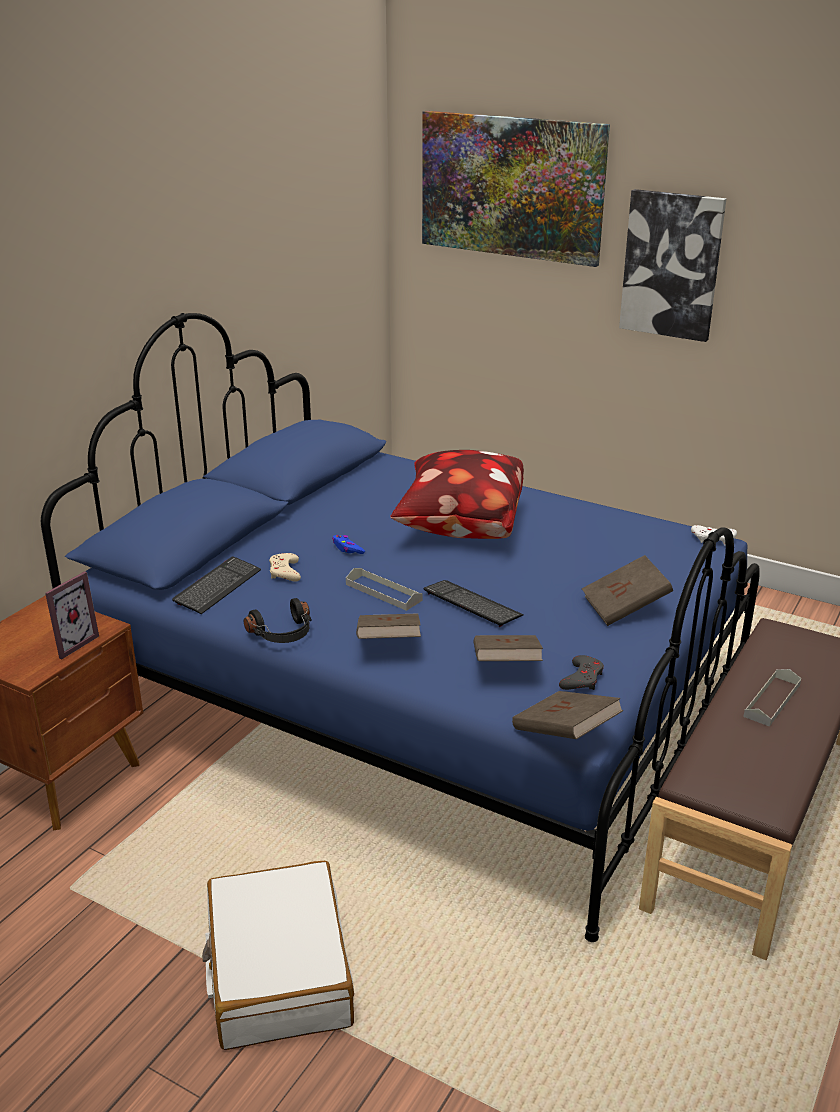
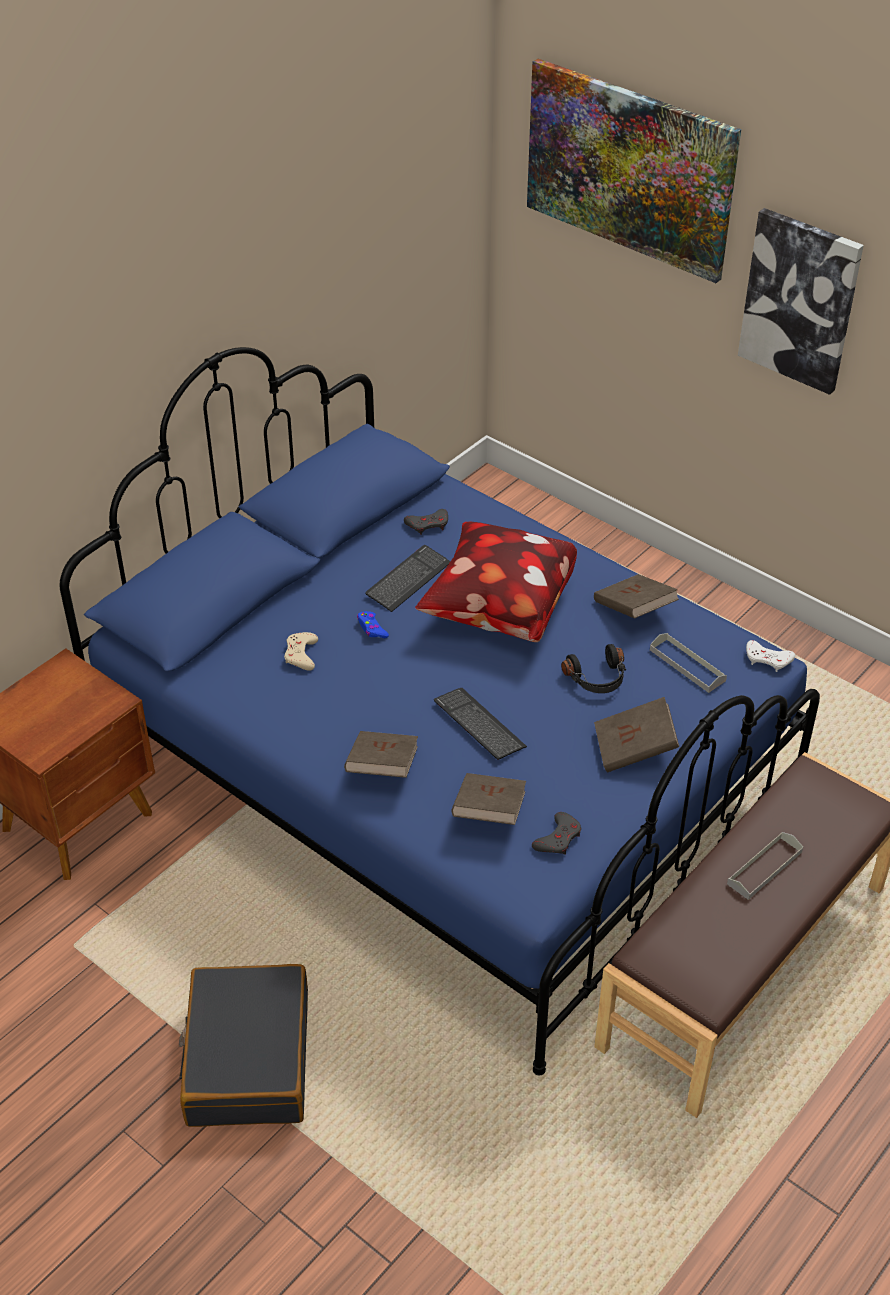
camera: 10 degrees right, 15 degrees up
(70, 643) = (82, 719): picture frame -> none
(217, 587) = (230, 668): keyboard -> keyboard (408, 580)
(278, 971) = (247, 1059): white suitcase -> black suitcase
(283, 634) = (283, 742): black headphones -> black headphones (597, 679)
(377, 481) = (428, 524): none -> grey game controller
(383, 592) = (394, 696): grey tray -> grey tray (687, 665)
(565, 734) = (519, 904): brown book -> brown book (634, 610)

